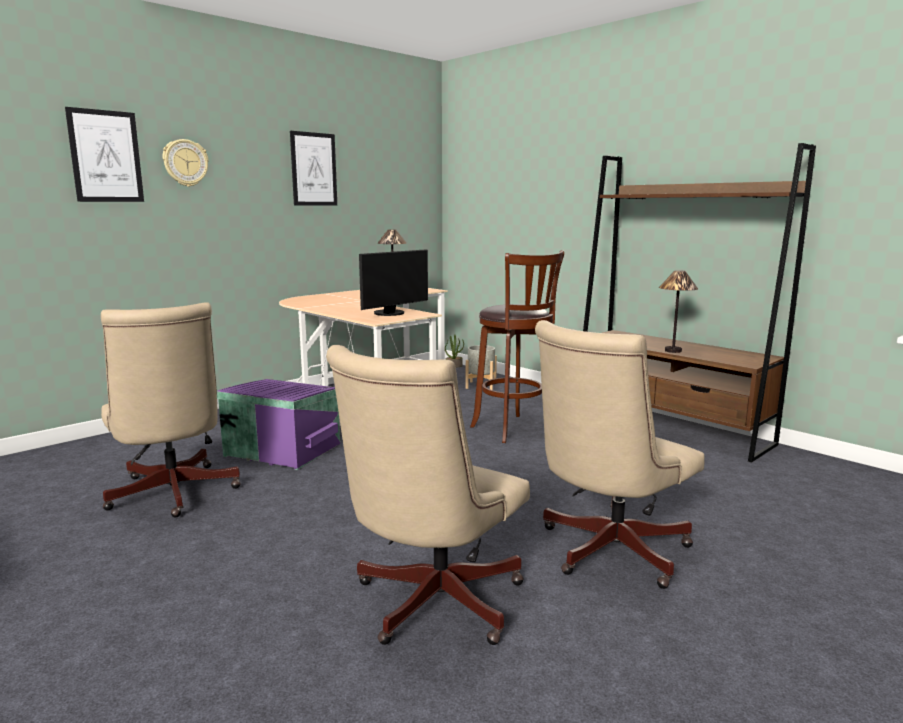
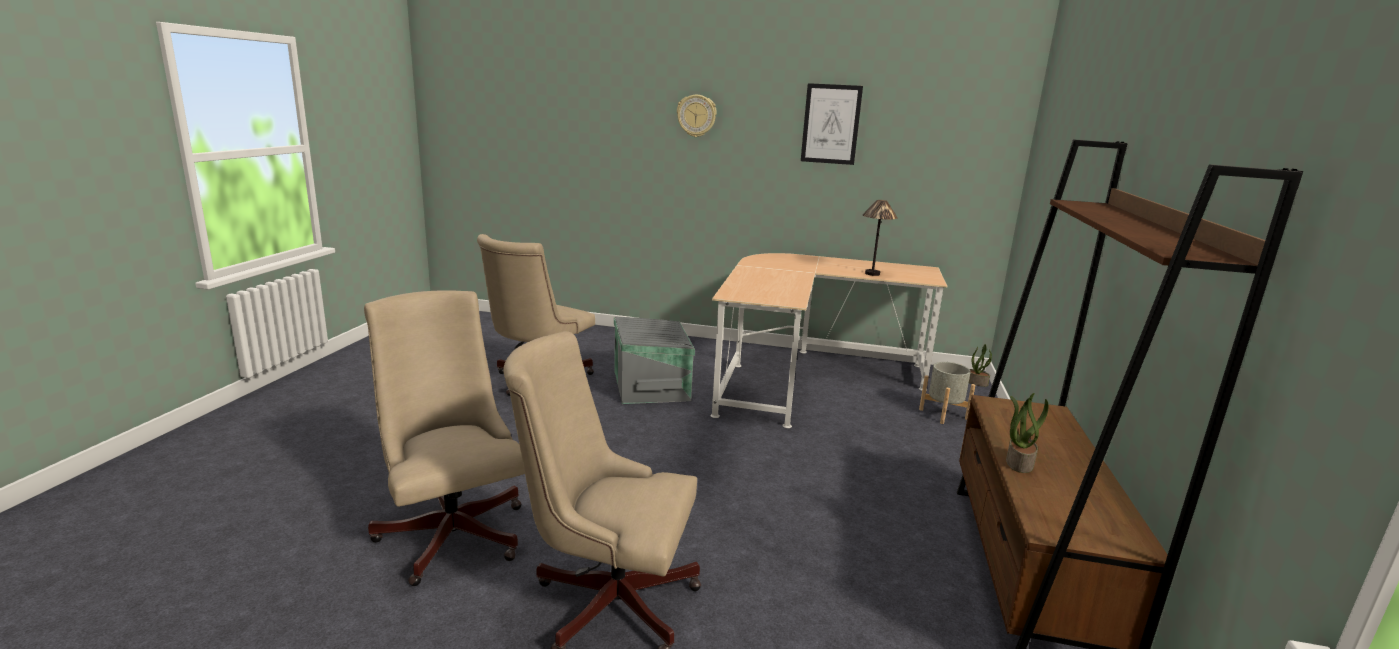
camera: 55 degrees right, 5 degrees up
(106, 156) = (633, 109): picture -> none
(283, 449) = (652, 385): purple storage box -> grey storage box
(391, 313) = (771, 293): monitor -> none
(431, 605) = (453, 530): beige office chair -> beige office chair turned 60 degrees clockwise
(514, 430) = (843, 469): brown stool -> none
(672, 351) = (1018, 462): table lamp -> potted plant

